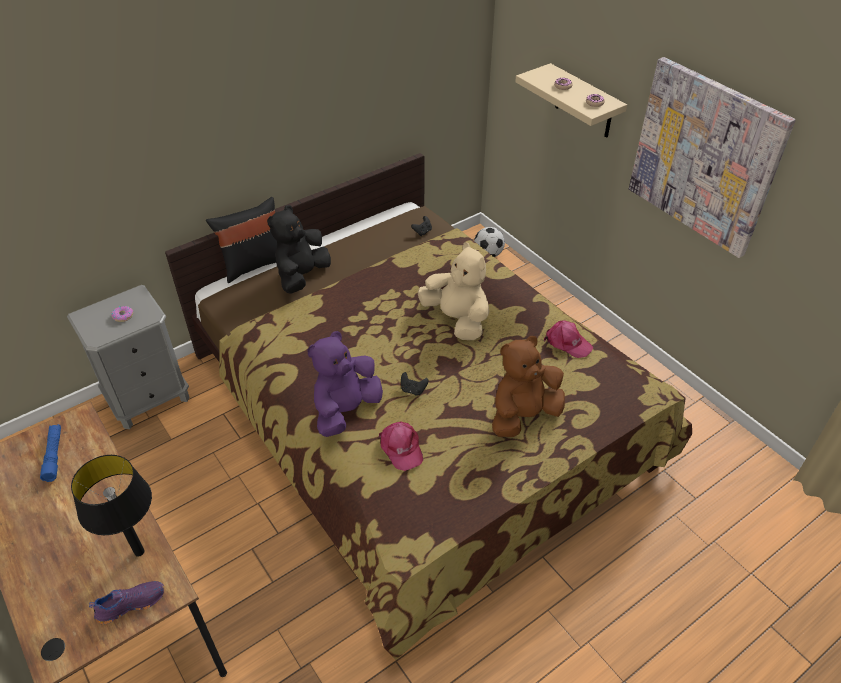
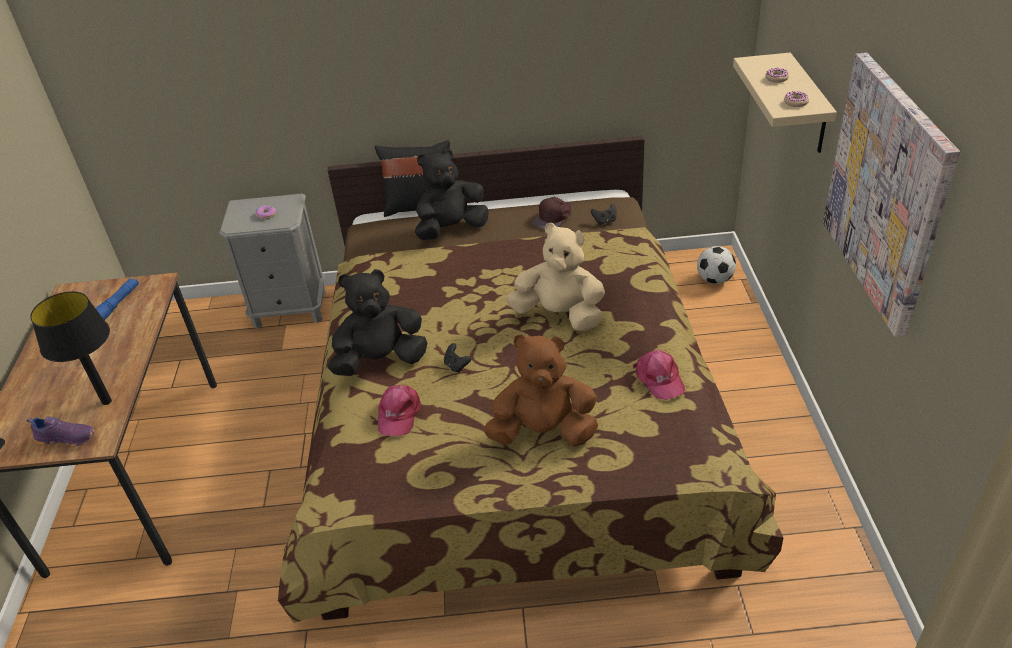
camera: 35 degrees right, 5 degrees down
(345, 410) = (381, 360): purple plush toy -> black plush toy
(379, 241) = (553, 218): none -> brown cap
(457, 319) = (559, 315): beige plush toy -> beige plush toy turned 60 degrees counterclockwise

